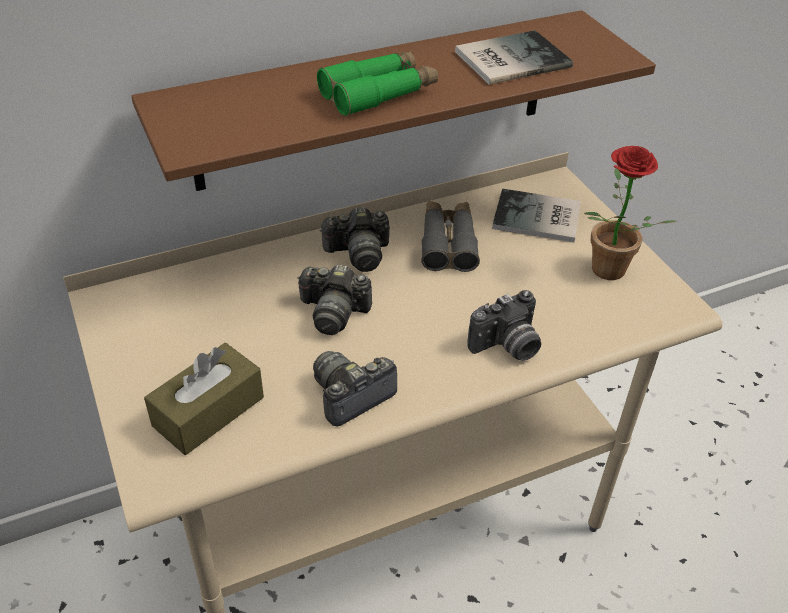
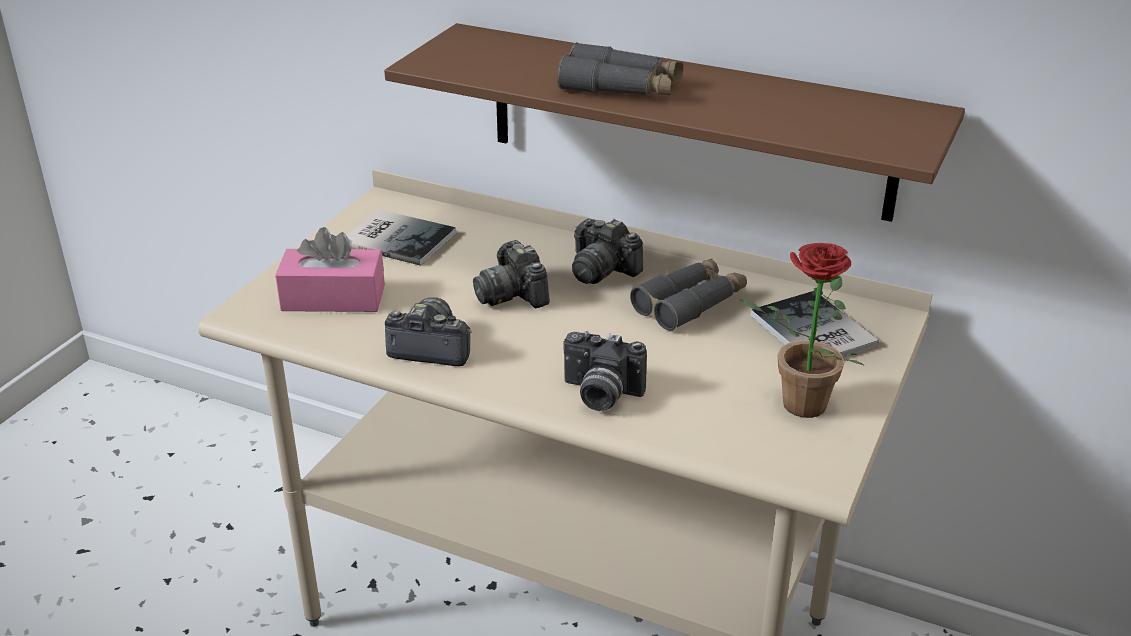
camera: 50 degrees right, 10 degrees down
(208, 411) = (333, 298): brown tissue box -> pink tissue box
(379, 93) = (621, 88): green binoculars -> grey binoculars
(508, 59) = (788, 110): book -> book (397, 237)

